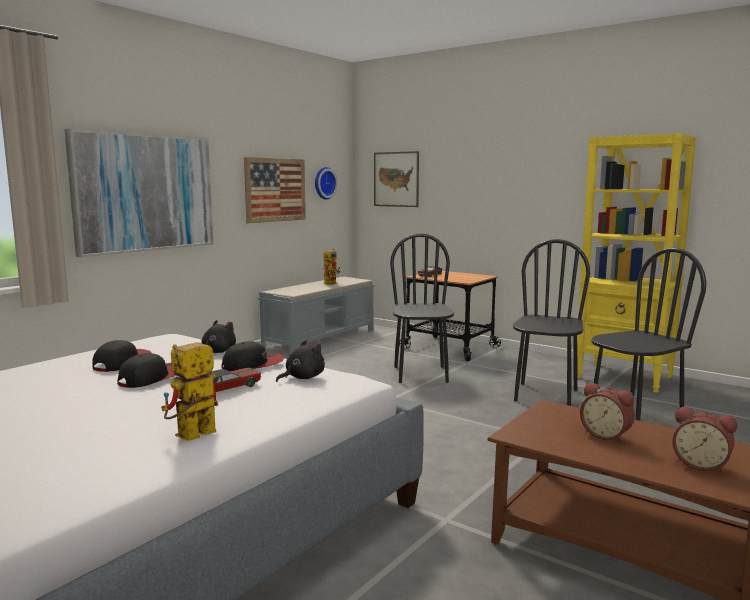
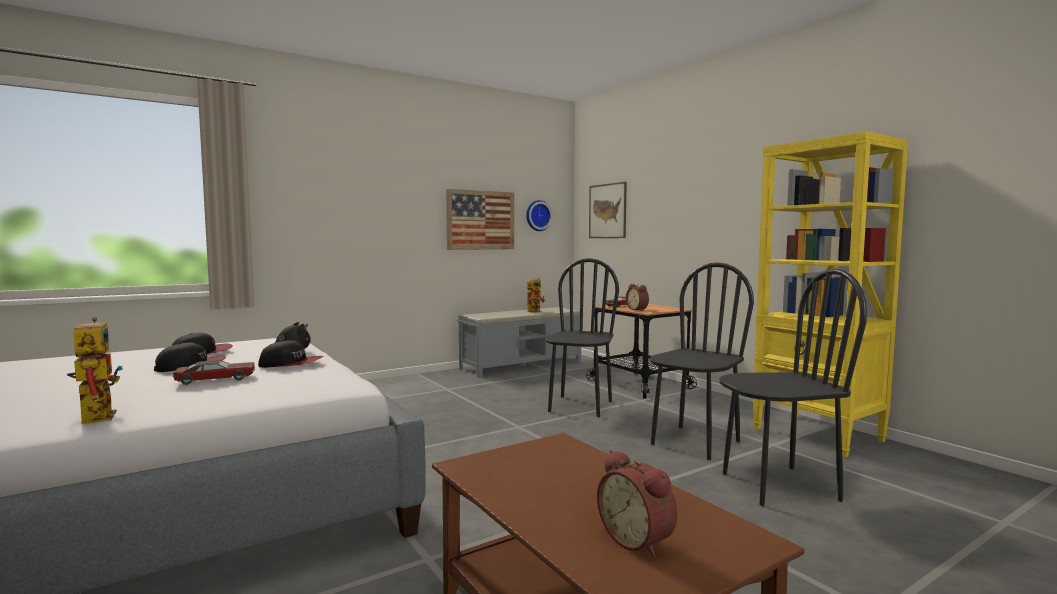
camera: 20 degrees right, 5 degrees down
(144, 192) = (339, 217): picture -> none
(190, 437) = (95, 415): toy robot -> toy robot turned 90 degrees clockwise
(302, 378) = (303, 378): black plush toy -> none
(606, 435) = (571, 482): alarm clock -> alarm clock (638, 309)

